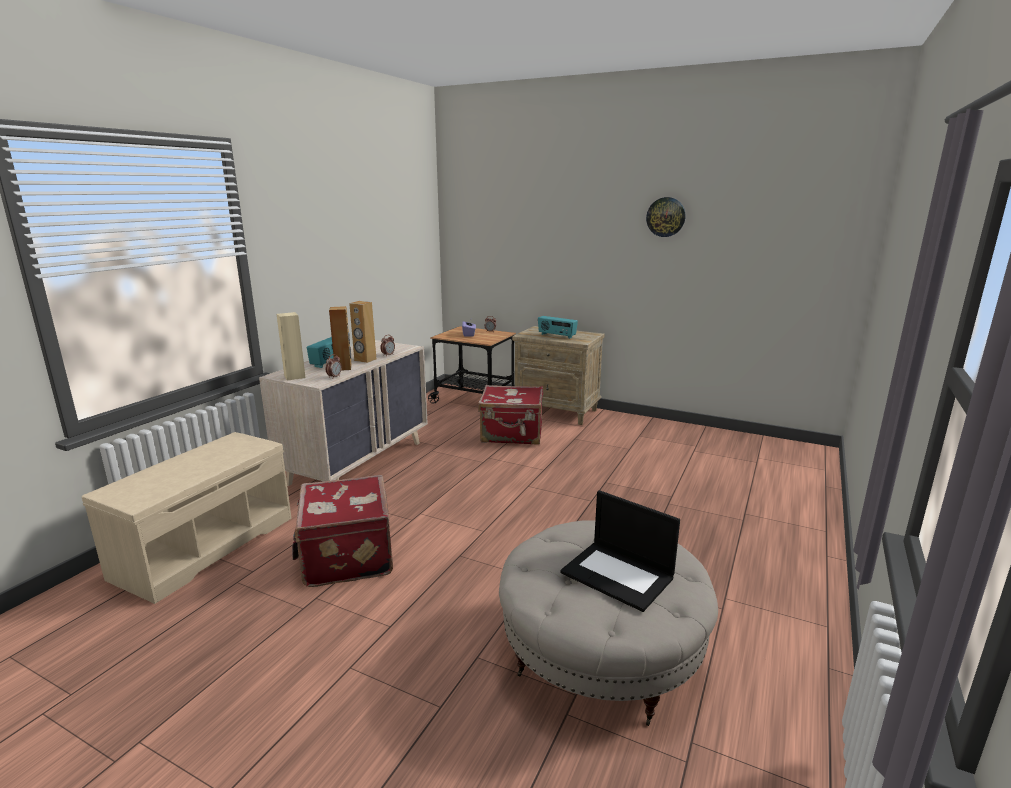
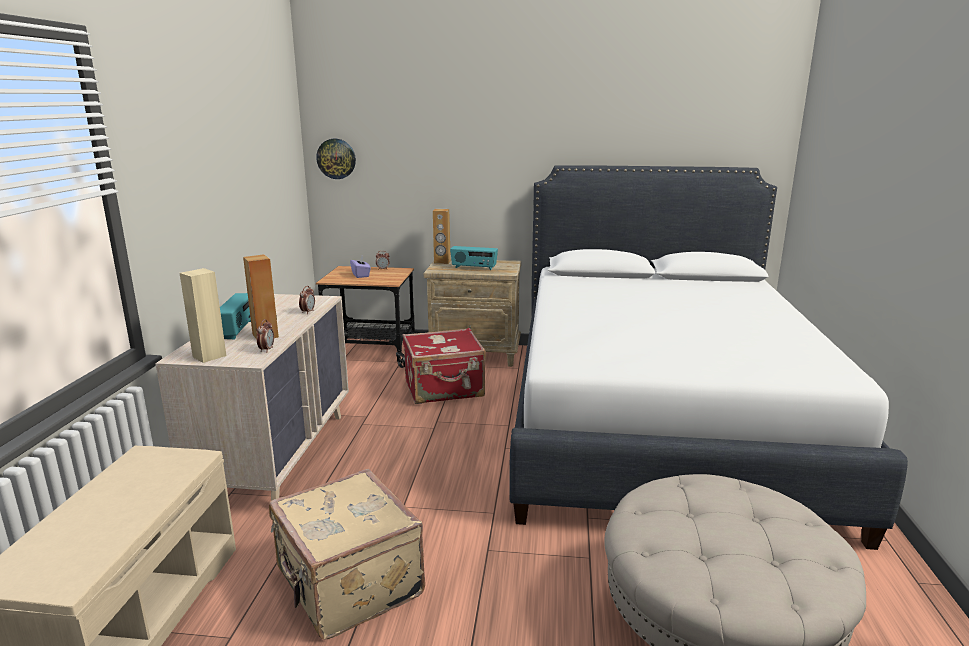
camera: 20 degrees left, 0 degrees up
(346, 556) = (347, 585): red suitcase -> beige suitcase
(365, 360) = (284, 321): brown speaker -> brown speaker (442, 262)
(619, 575) = (751, 537): laptop -> none
(665, 217) = (584, 128): wall clock -> wall clock (336, 158)
(679, 487) = (658, 420): none -> white bed

